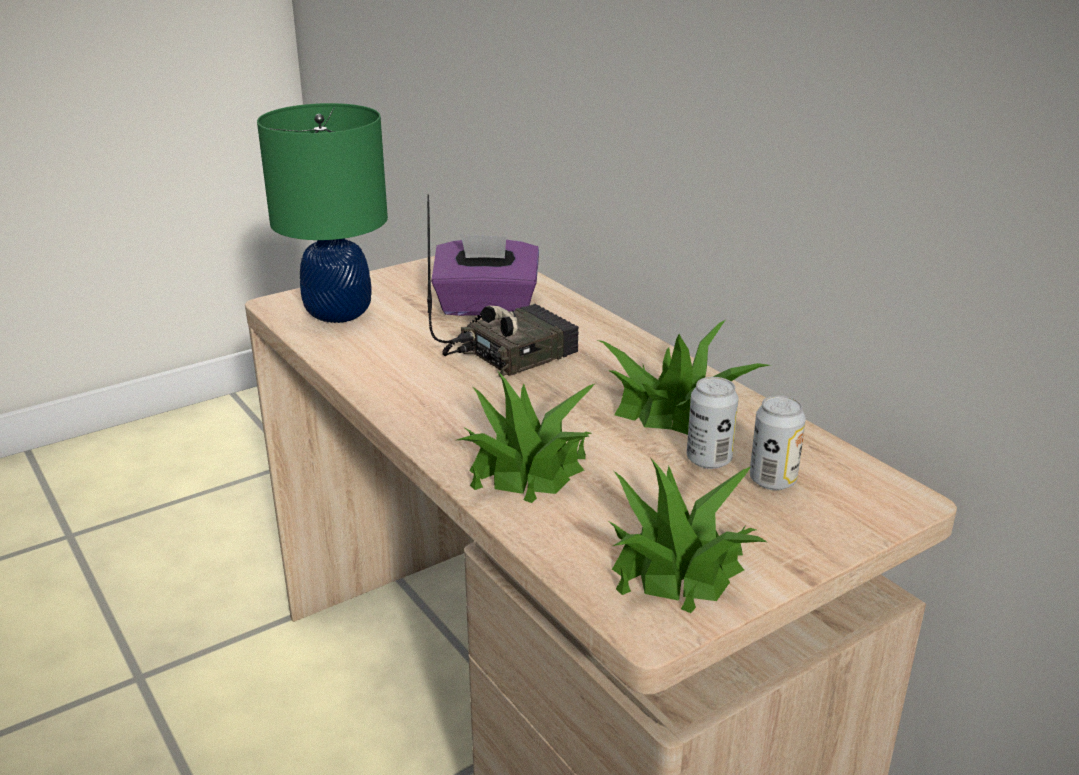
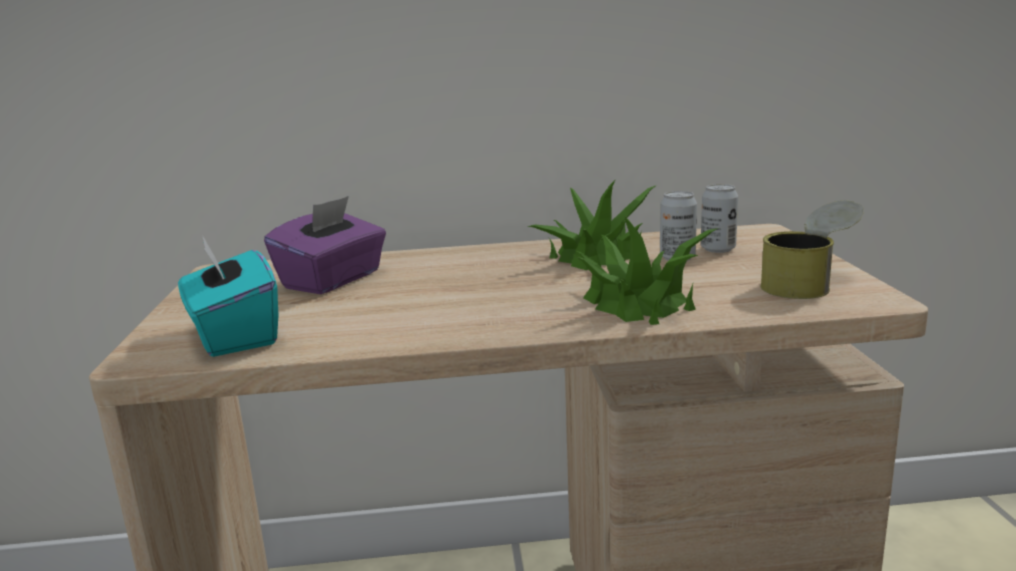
camera: 60 degrees left, 10 degrees down
(338, 316) = (234, 336): green table lamp -> turquoise tissue box
(510, 352) = (435, 284): radio -> none
(676, 566) = (809, 284): potted plant -> can

